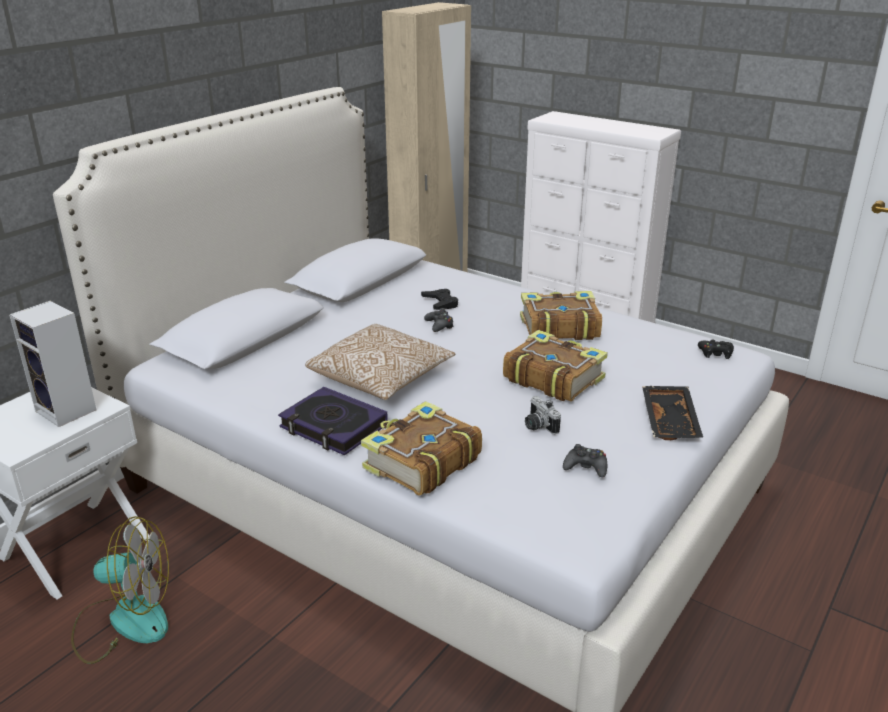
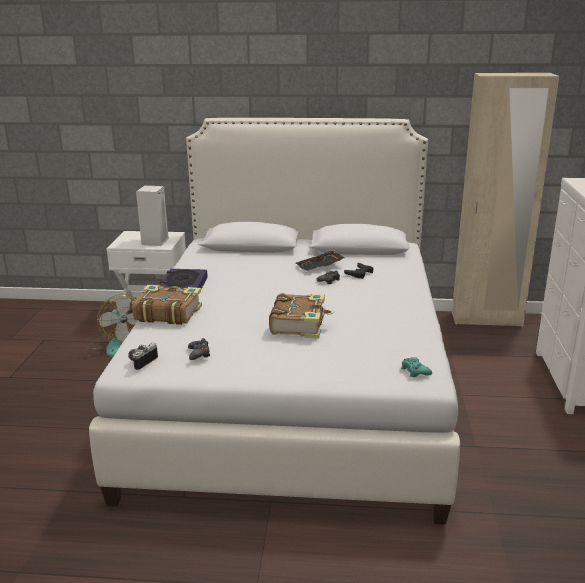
camera: 60 degrees right, 5 degrees down
(381, 379) = (244, 283): pillow -> none
(537, 426) = (231, 331): camera -> camera (141, 361)
(558, 327) = (376, 311): book -> none
(671, 421) = (286, 371): black tray -> black tray (320, 267)
(715, 353) = (415, 371): black game controller -> turquoise game controller

